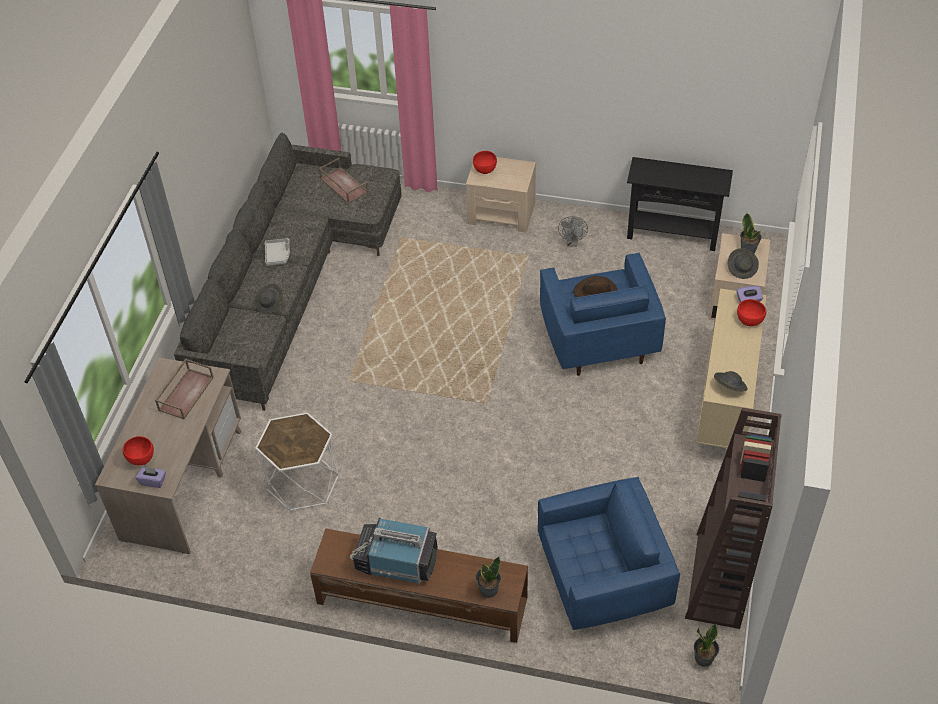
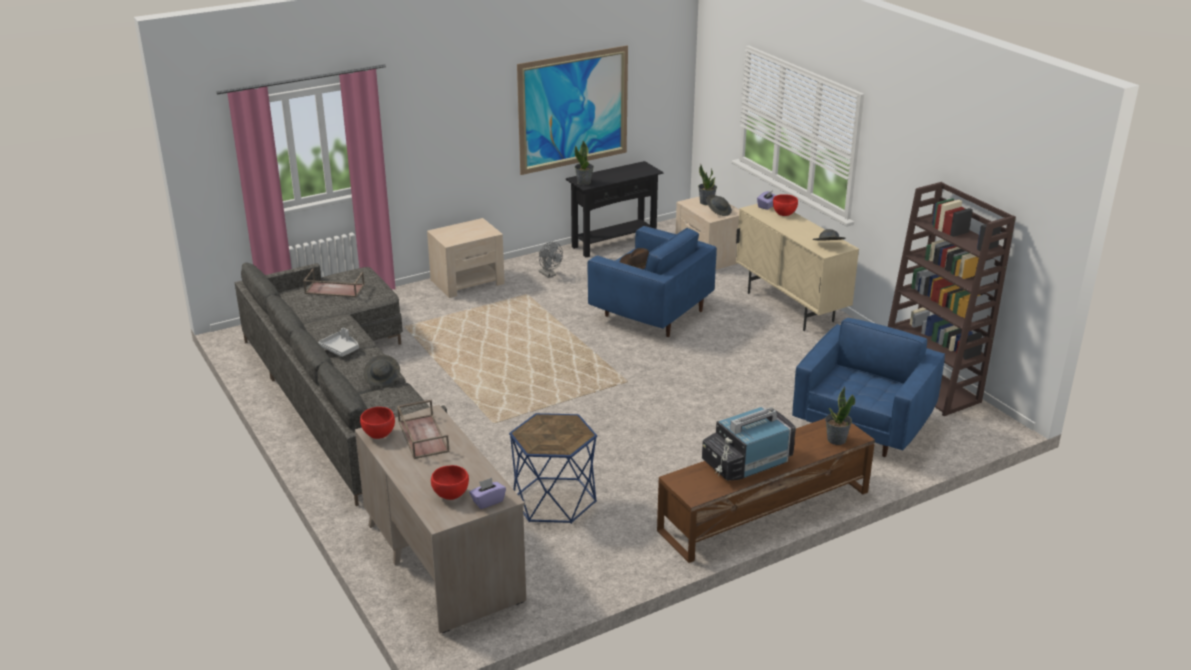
camera: 45 degrees left, 20 degrees down
(302, 483) = (554, 501): white side table -> blue side table
(485, 170) = (449, 235): red bowl -> red bowl (379, 434)
(652, 98) = (573, 110): none -> picture
(704, 658) = (988, 428): potted plant -> potted plant (584, 182)

